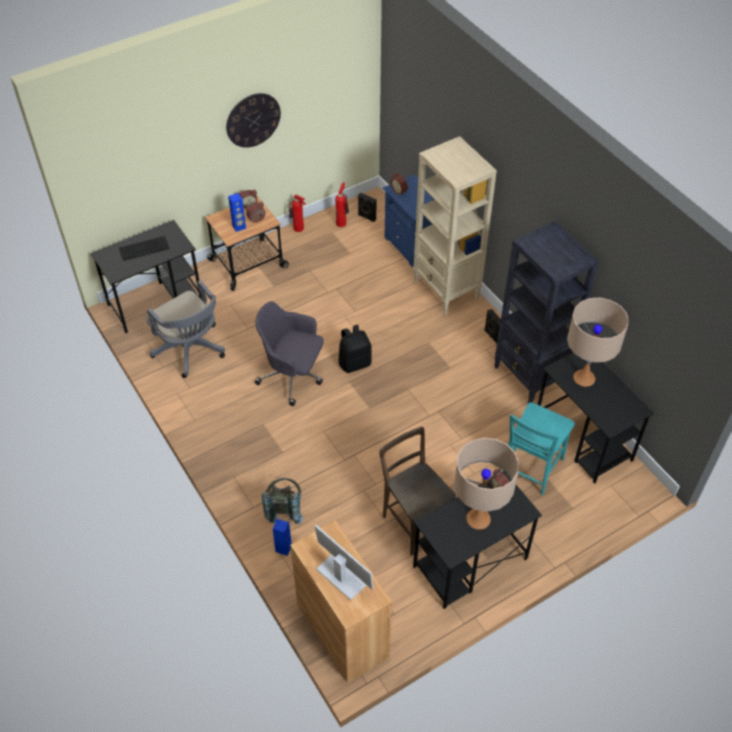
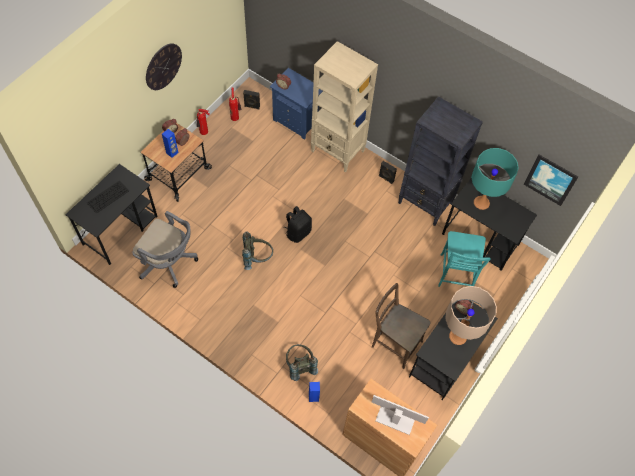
camera: 25 degrees left, 10 degrees up
(293, 376) = (257, 258): grey office chair -> grey backpack
(584, 377) = (481, 202): beige table lamp -> turquoise table lamp
(670, 358) = (550, 179): none -> picture

